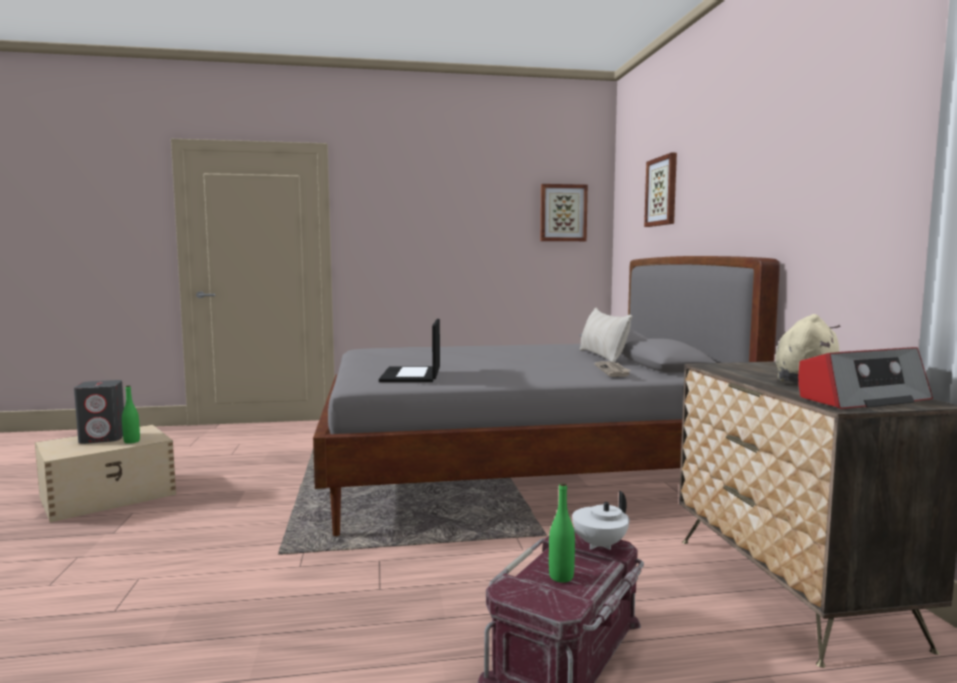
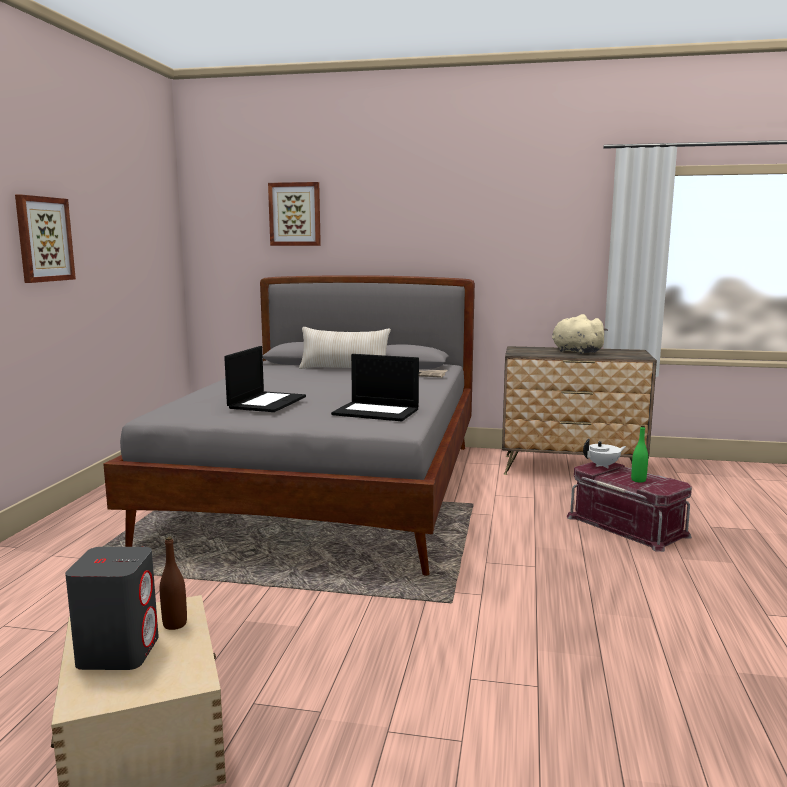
camera: 70 degrees left, 5 degrees up
(132, 441) = (175, 624): green bottle -> brown bottle
(413, 355) = (267, 402): none -> laptop
(563, 213) = (153, 224): picture -> picture (43, 239)
(598, 545) = (603, 465): white teapot -> white teapot turned 90 degrees counterclockwise
(861, 399) = (624, 353): radio -> none

